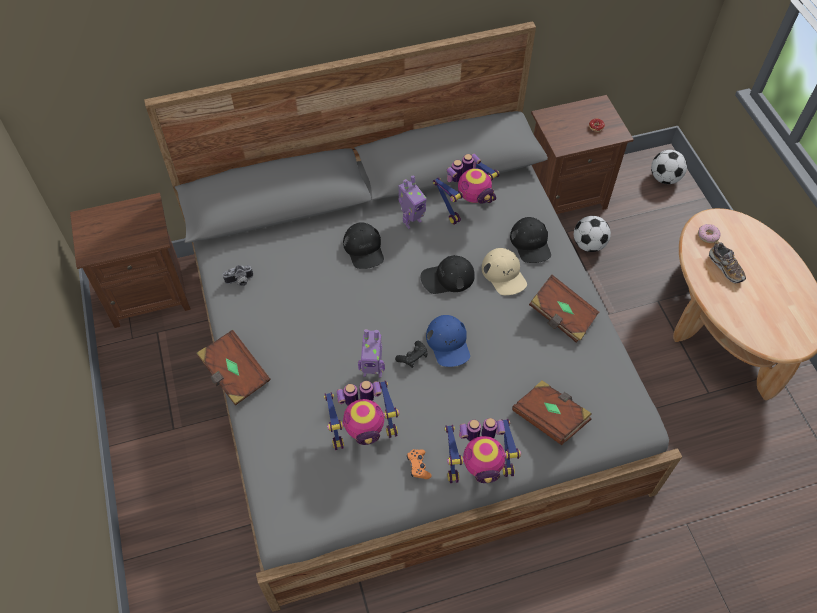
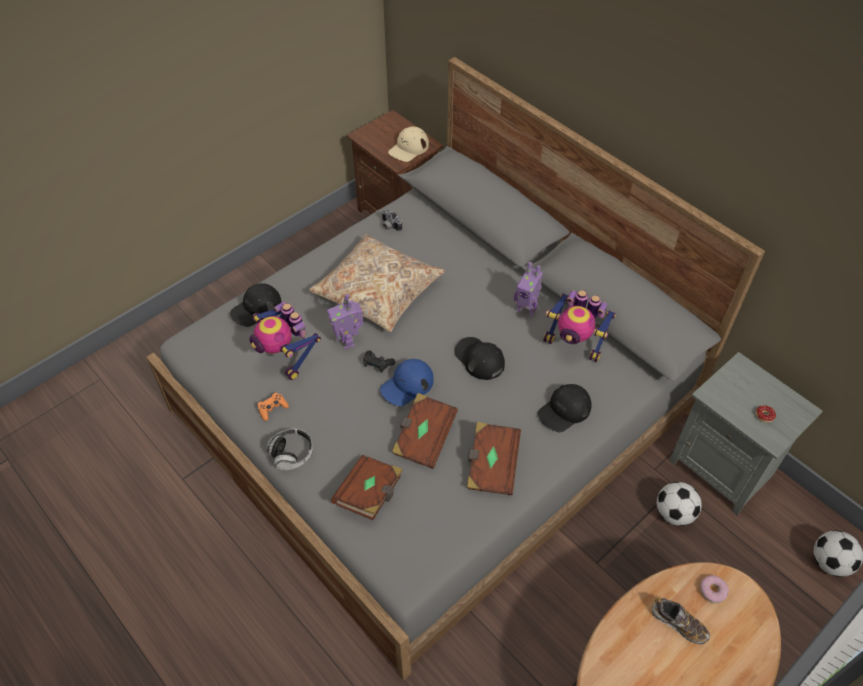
camera: 65 degrees right, 5 degrees down
(235, 375) = (301, 259): brown book -> brown book (423, 438)
(321, 323) = (378, 290): none -> beige pillow
(364, 249) = (472, 289): black cap -> black cap (256, 308)
(479, 467) = (292, 454): toy robot -> headphones
(504, 274) = (511, 401): beige cap -> beige cap (408, 148)
(564, 195) = (722, 467): brown nightstand -> grey nightstand
(725, 267) = (678, 623): shoe -> shoe turned 90 degrees counterclockwise

